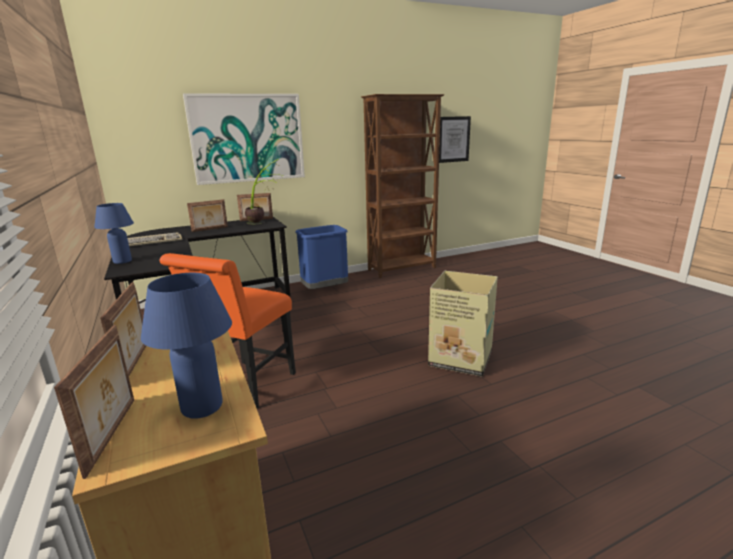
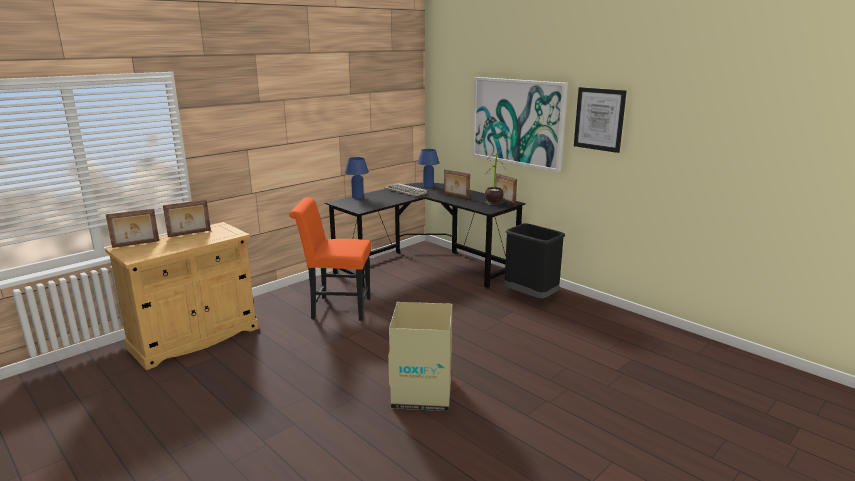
camera: 70 degrees right, 0 degrees up
(202, 407) = (150, 251): blue table lamp -> blue table lamp (428, 186)
(325, 290) = (531, 297): blue trash can -> black trash can
(402, 269) = (649, 328): brown bookcase -> none
(453, 139) = (798, 171): picture -> picture (599, 119)

